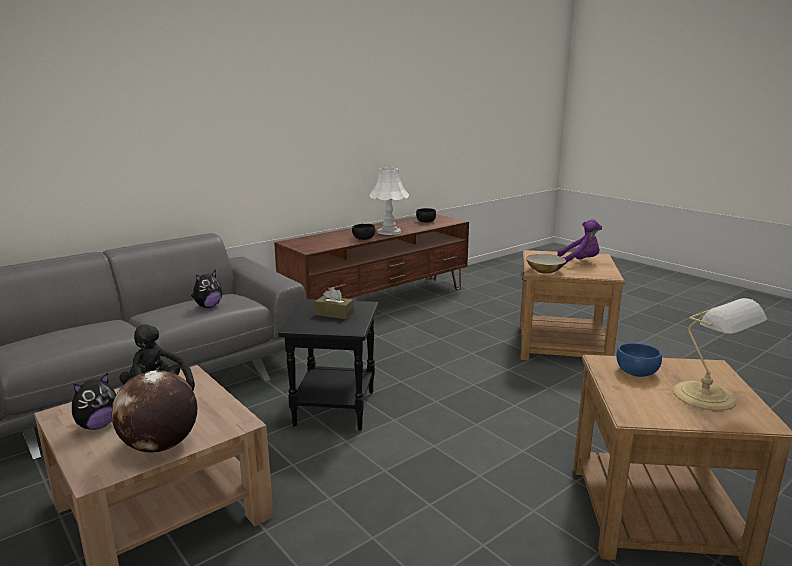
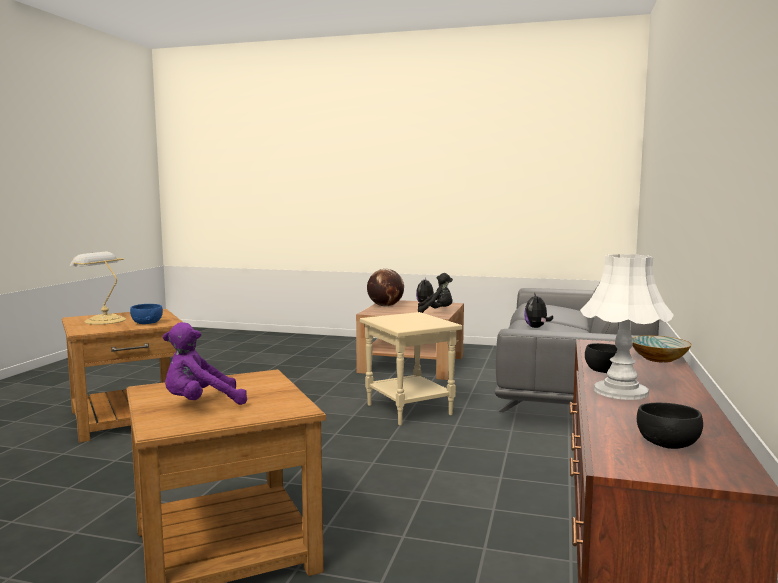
camera: 145 degrees right, 10 degrees down
(333, 407) = (410, 410): black side table -> beige side table
(334, 314) = (409, 321): brown tissue box -> none
(544, 270) = (255, 378): bowl -> bowl (659, 359)

